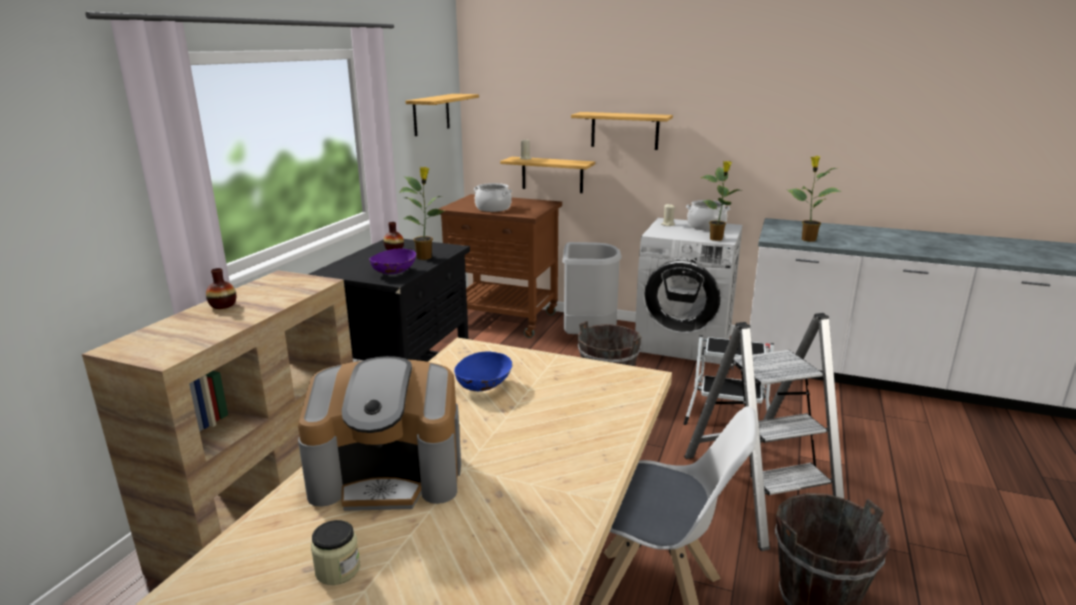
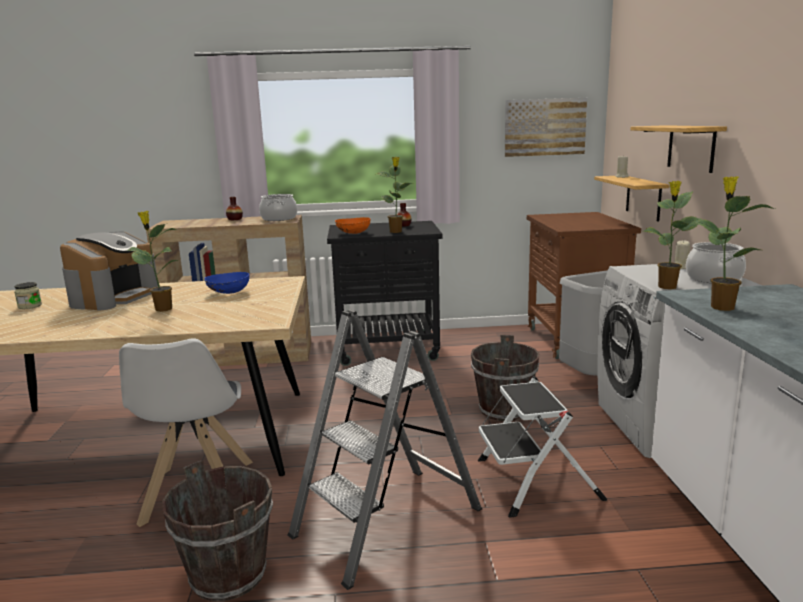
camera: 65 degrees right, 5 degrees down
(389, 474) = (114, 297): coffee machine -> coffee machine turned 135 degrees counterclockwise
(394, 273) = (353, 233): purple bowl -> orange bowl
(431, 114) = (544, 127): shelf -> picture
(493, 208) = (562, 221): cooking pot -> cooking pot (278, 218)
(516, 436) = (162, 309): none -> potted plant

